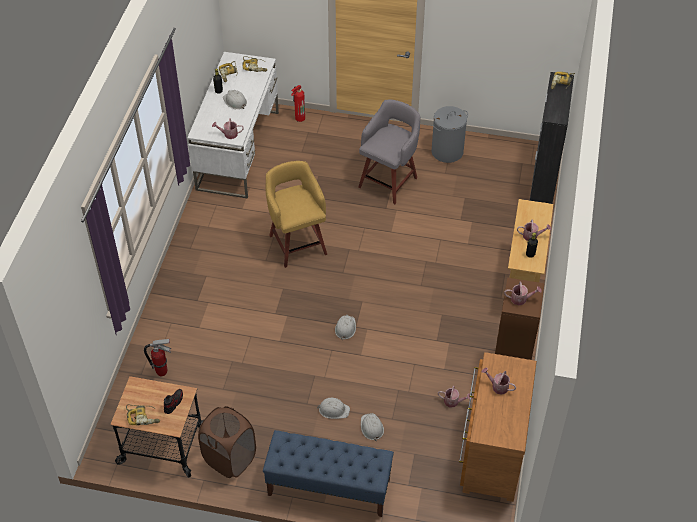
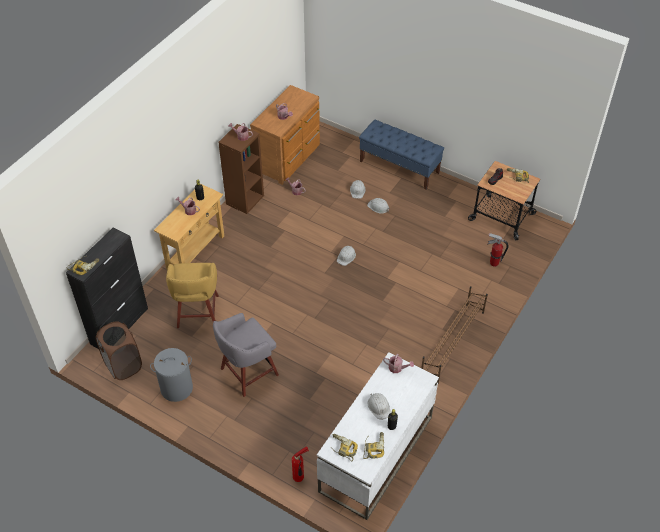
camera: 160 degrees left, 0 degrees up
(191, 264) = (452, 343): none -> brown shoe rack
(230, 459) = (458, 197): brown laundry basket -> brown laundry basket (123, 365)
(297, 243) = (355, 336): yellow stool -> yellow stool (197, 313)

